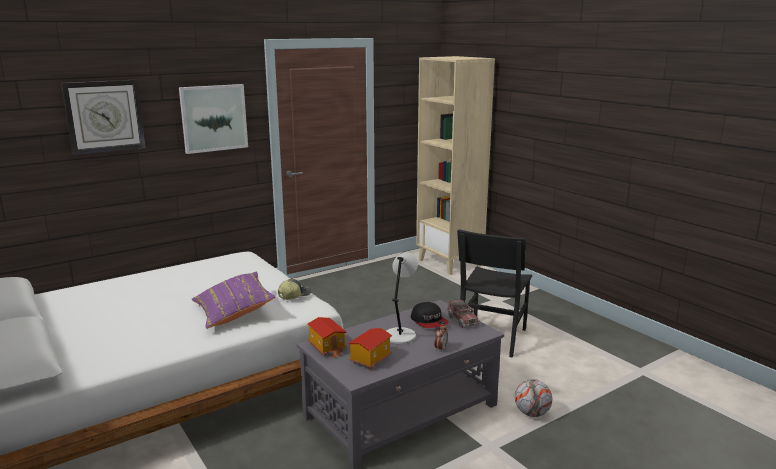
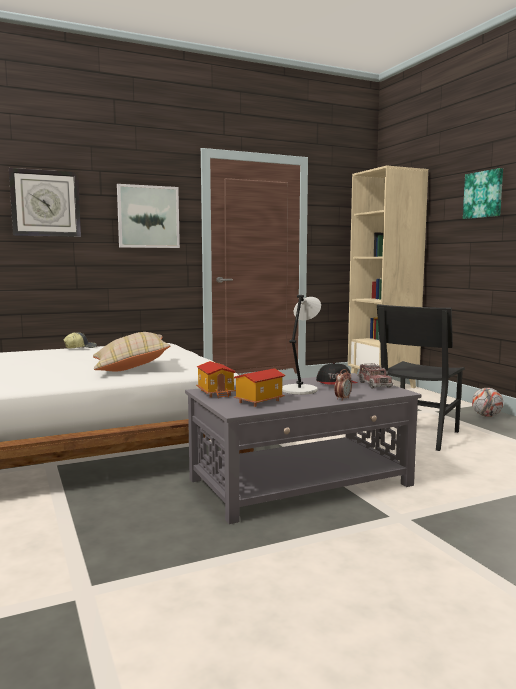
camera: 10 degrees right, 10 degrees down
(234, 312) = (131, 367): purple pillow -> beige pillow
(294, 295) = (197, 361): cap -> cap (80, 348)
(532, 413) = (456, 495): football -> football (486, 416)
(548, 97) = (484, 194): none -> picture

